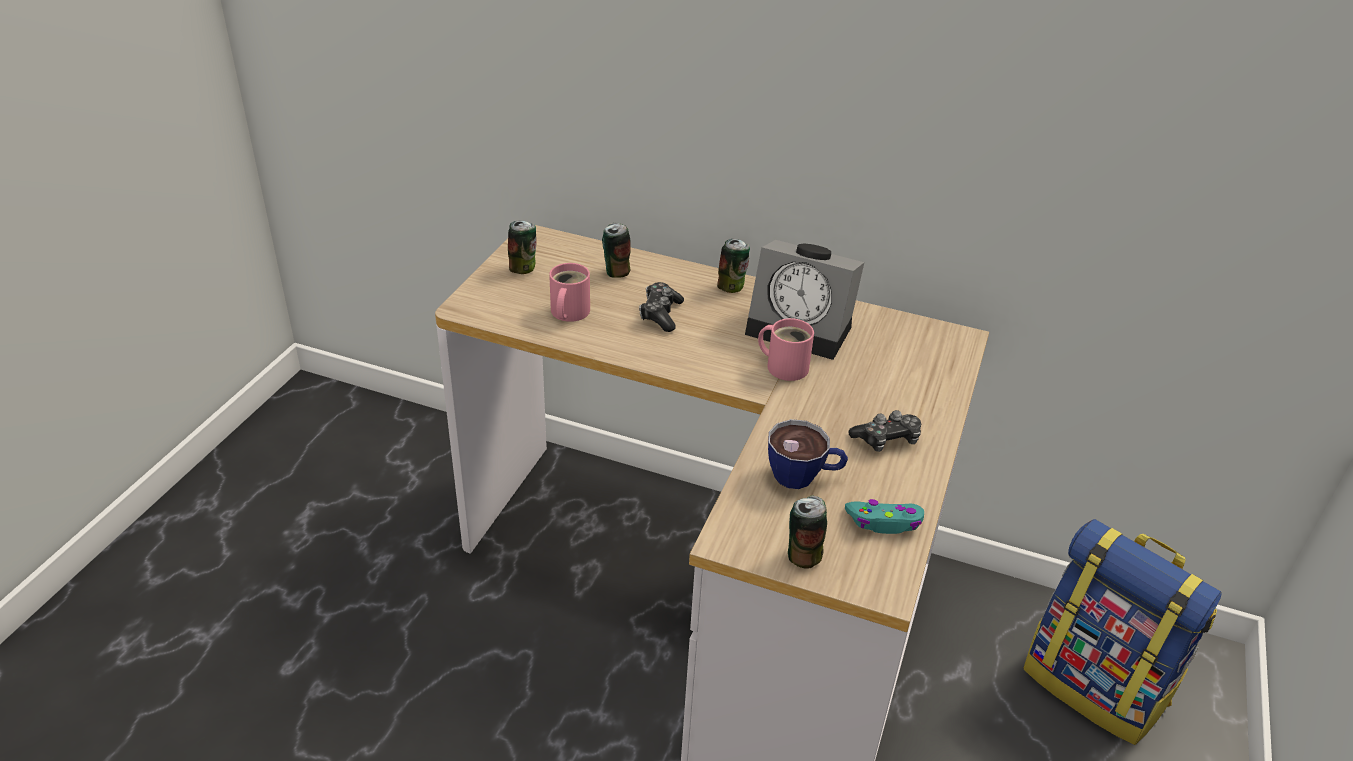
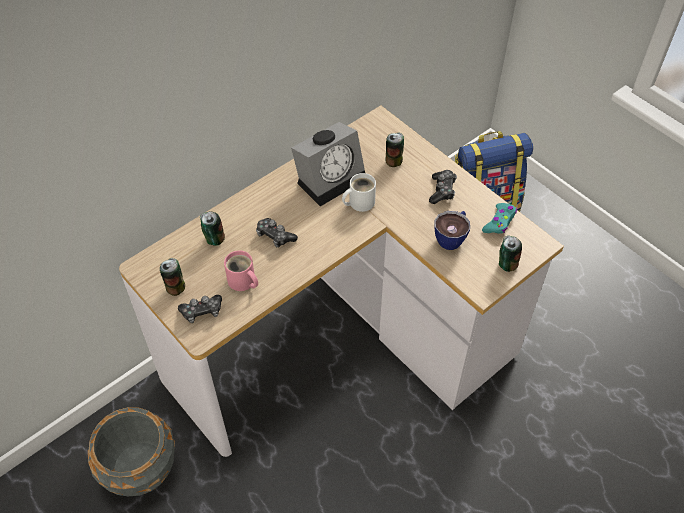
camera: 60 degrees left, 15 degrees up
(410, 483) = (141, 468): none -> grey planter
(500, 298) = (202, 312): none -> game controller
(732, 287) = (270, 191): can -> can (394, 161)
(784, 365) = (359, 202): pink mug -> white mug

